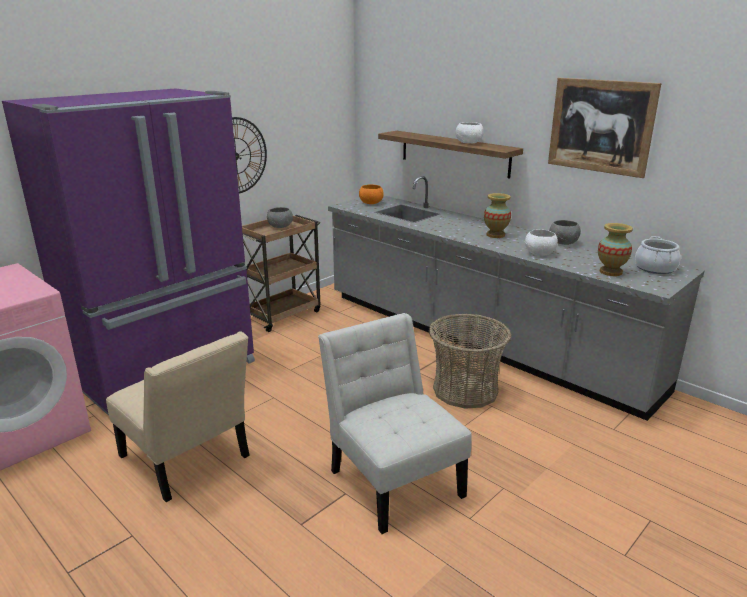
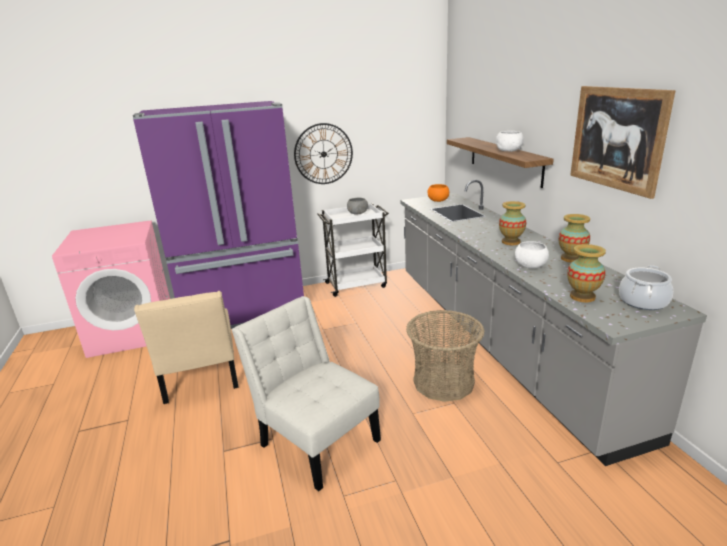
camera: 30 degrees right, 0 degrees up
(283, 314) = (357, 284): brown cart -> white cart
(393, 478) = (316, 439): white chair -> white chair turned 45 degrees counterclockwise
(563, 243) = (571, 259): grey bowl -> vase

